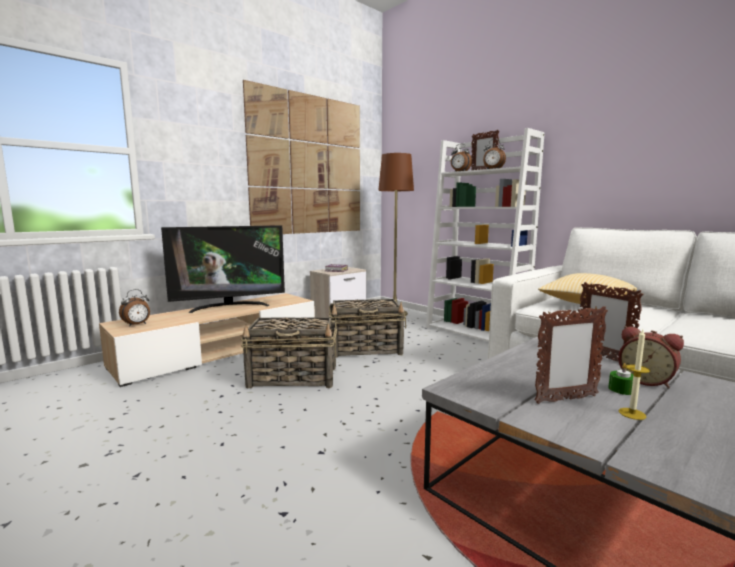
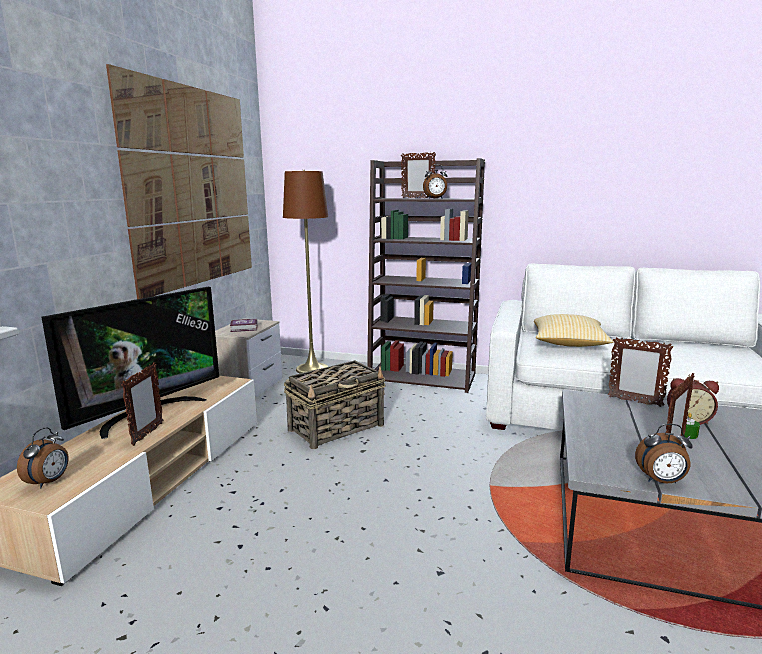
camera: 30 degrees left, 5 degrees up
(212, 315) = (147, 434): none -> picture frame
(294, 377) = (300, 490): basket -> none
(459, 172) = (392, 198): alarm clock -> alarm clock (661, 481)
(476, 332) = (423, 377): white bookcase -> brown bookcase
(632, 413) = (720, 456): candle -> none

